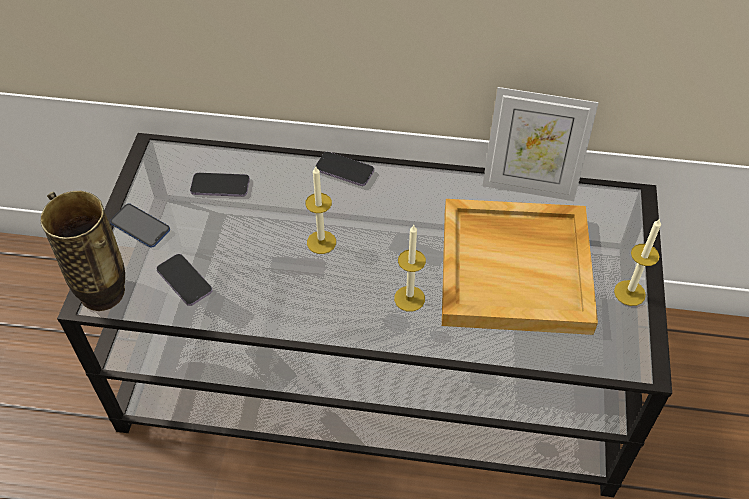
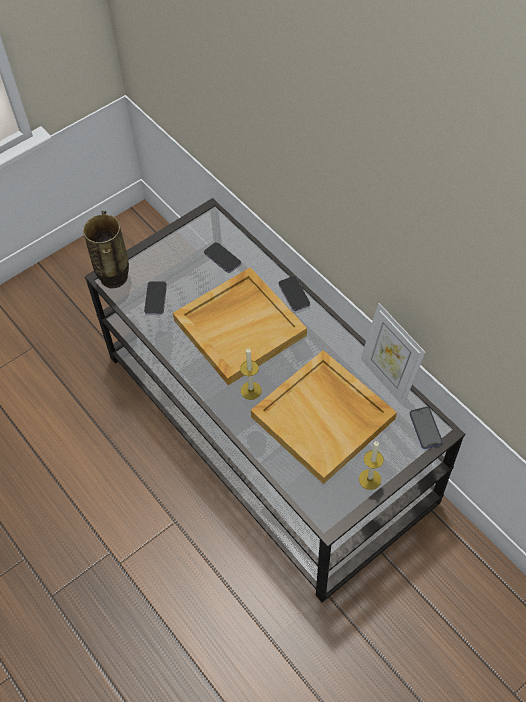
camera: 45 degrees right, 5 degrees up
(140, 226) = (163, 254): phone -> phone (425, 428)
(321, 242) = (240, 327): candle -> beige tray

